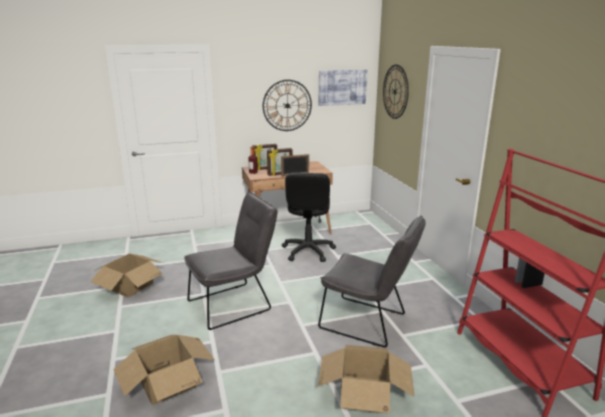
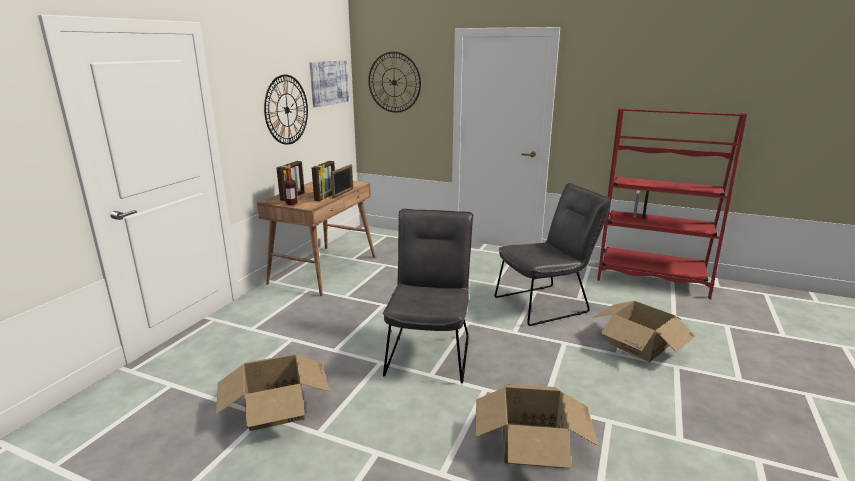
camera: 50 degrees left, 0 degrees up
(308, 251) = (387, 278): black office chair -> none

